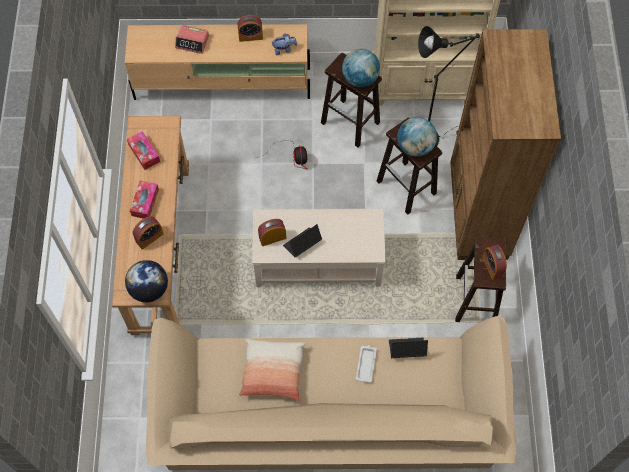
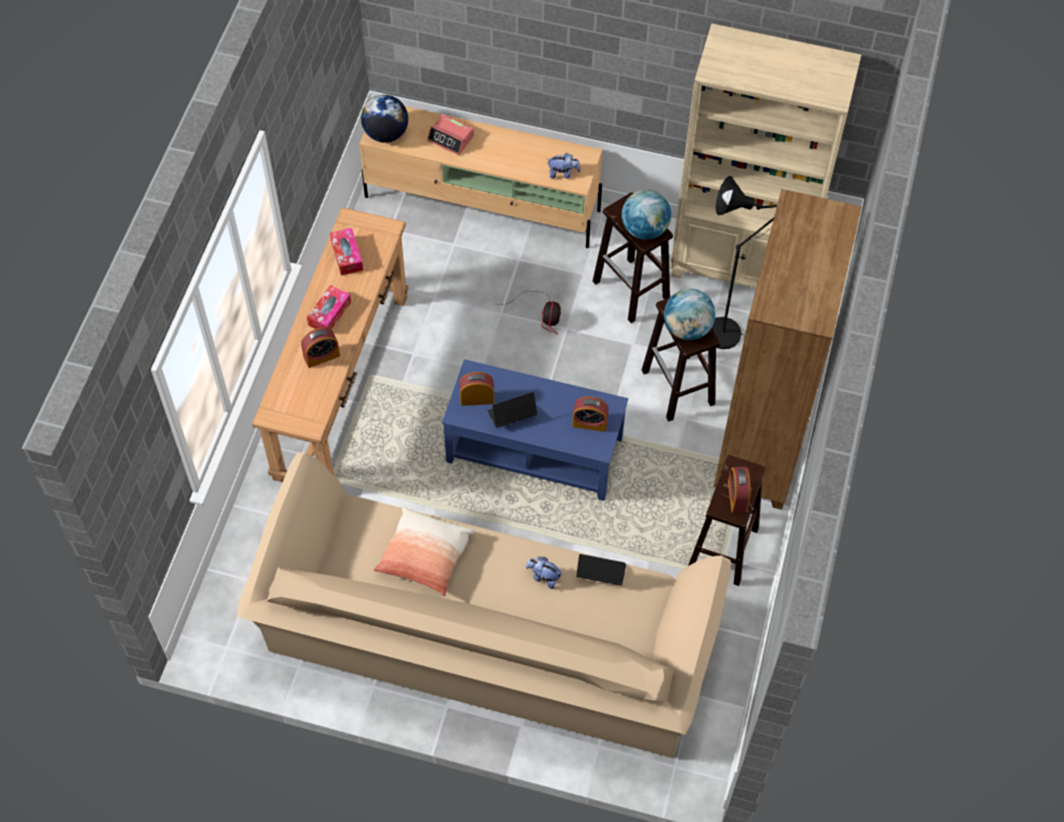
camera: 15 degrees right, 5 degrees down
(149, 289) = (302, 416): globe -> globe (386, 134)
(250, 36) = (526, 148): alarm clock -> alarm clock (589, 423)
(318, 261) = (534, 450): beige coffee table -> blue coffee table
(366, 364) = (543, 577): white tray -> plush toy

